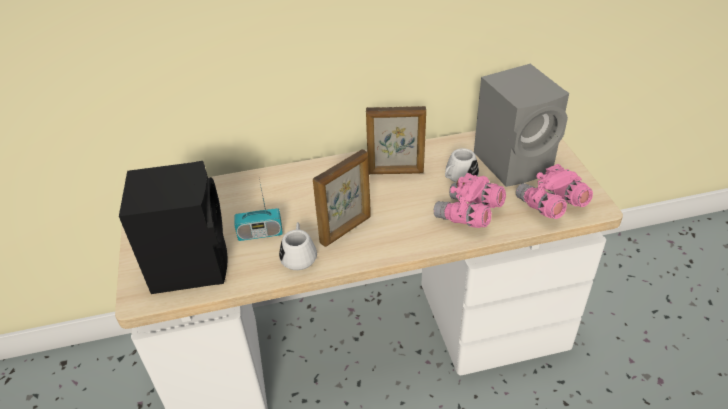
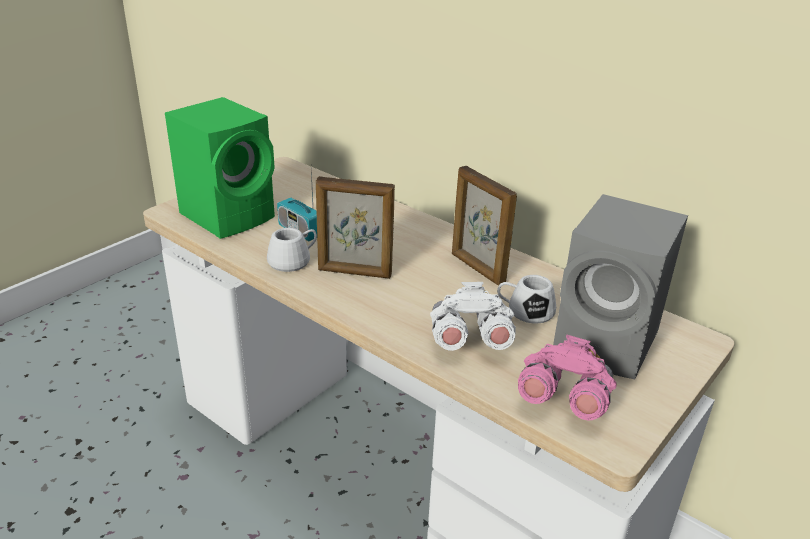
camera: 50 degrees right, 10 degrees down
(190, 263) = (230, 215): black speaker -> green speaker
(468, 215) = (467, 341): pink binoculars -> white binoculars

